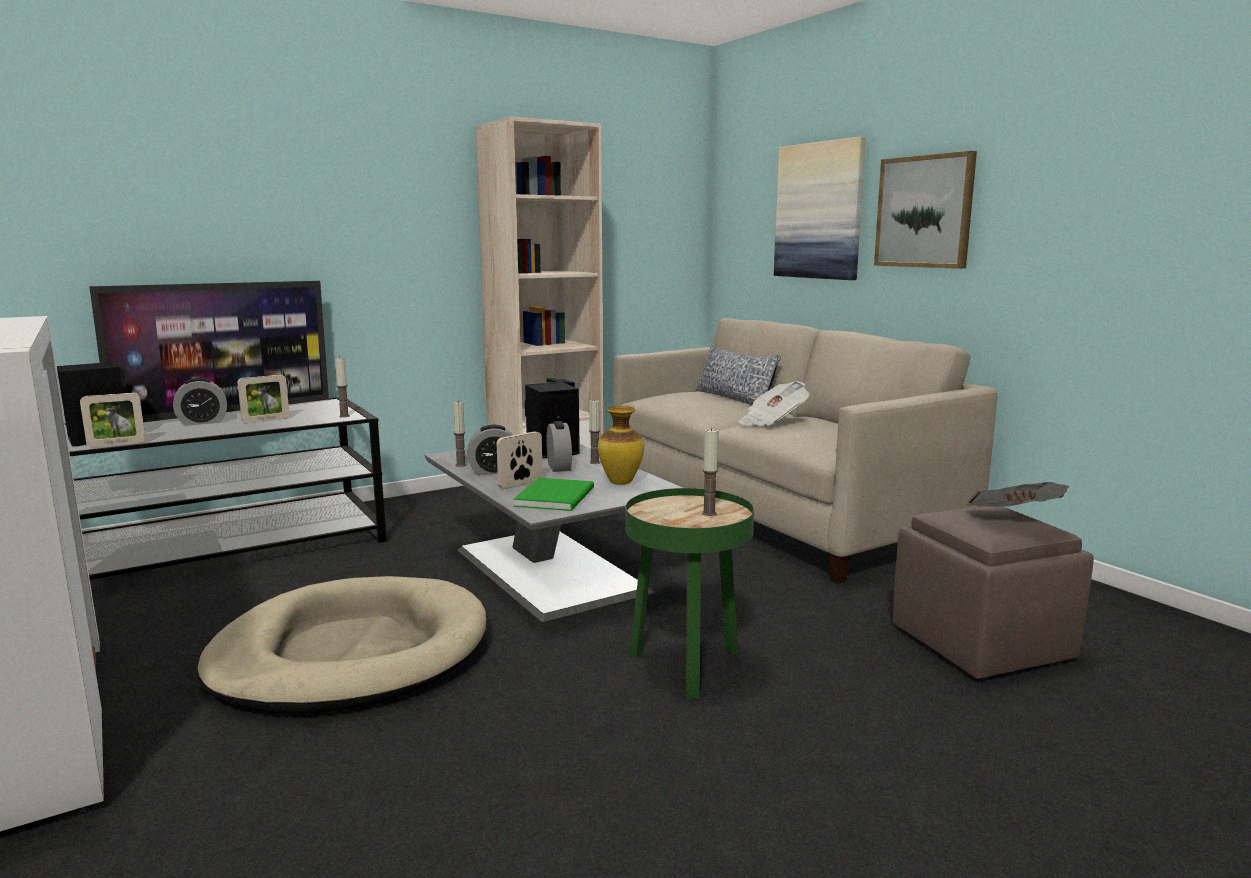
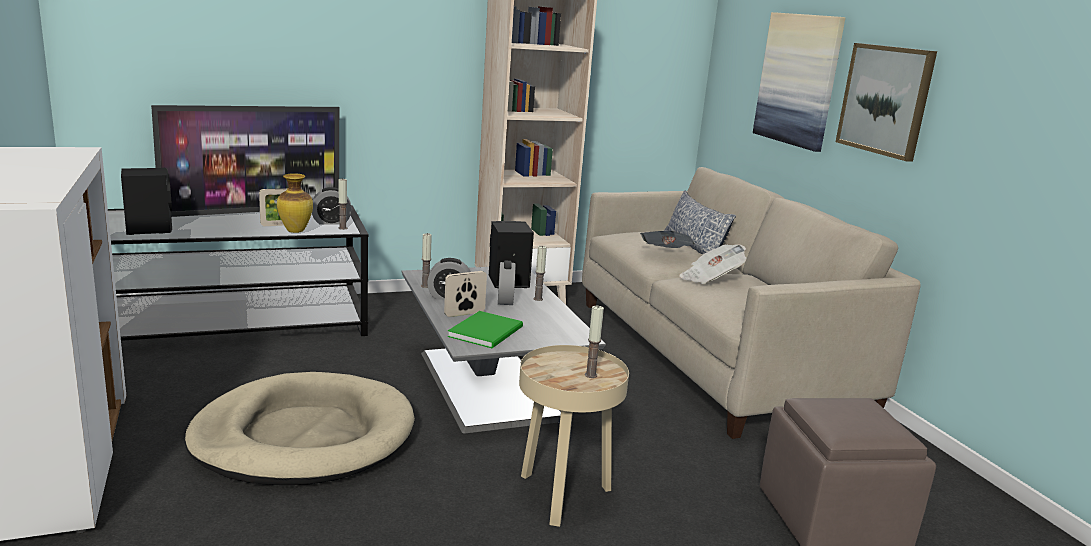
camera: 10 degrees right, 5 degrees up
(116, 444) = (159, 237): picture frame -> none
(202, 422) = (231, 220): alarm clock -> alarm clock (331, 222)
(620, 482) = (548, 324): vase -> vase (295, 231)
(685, 666) = (562, 495): green side table -> beige side table
(1012, 520) = (870, 419): newspaper -> newspaper (665, 254)

